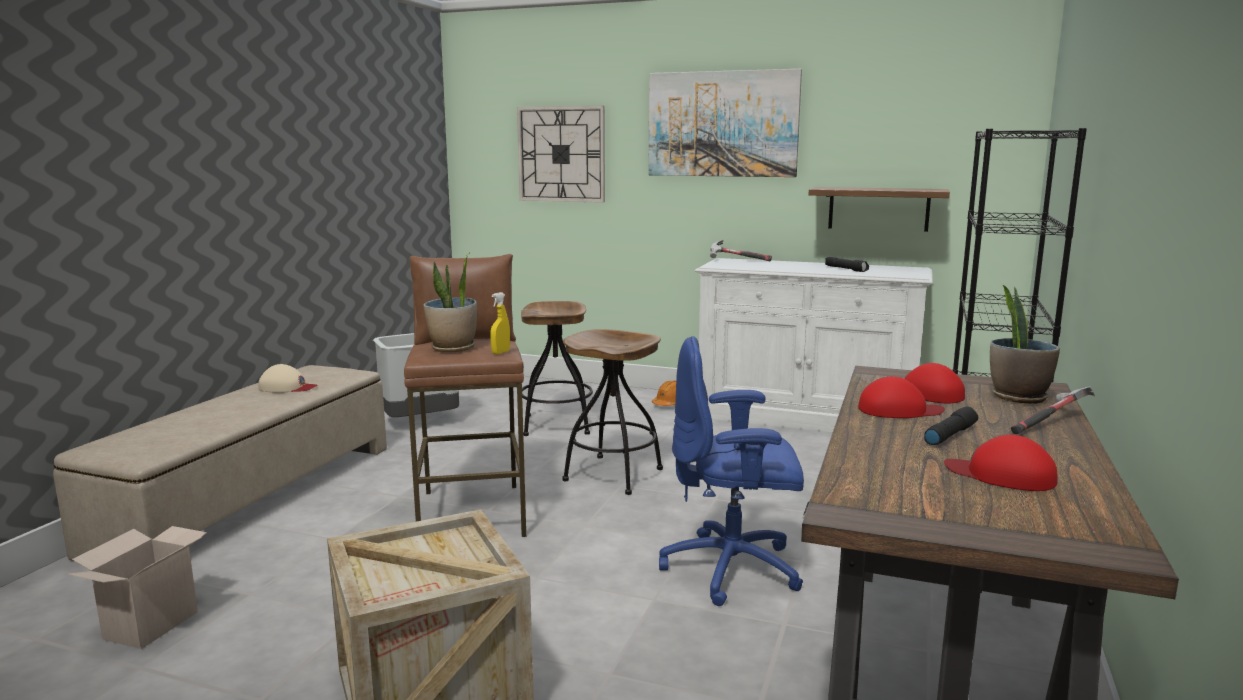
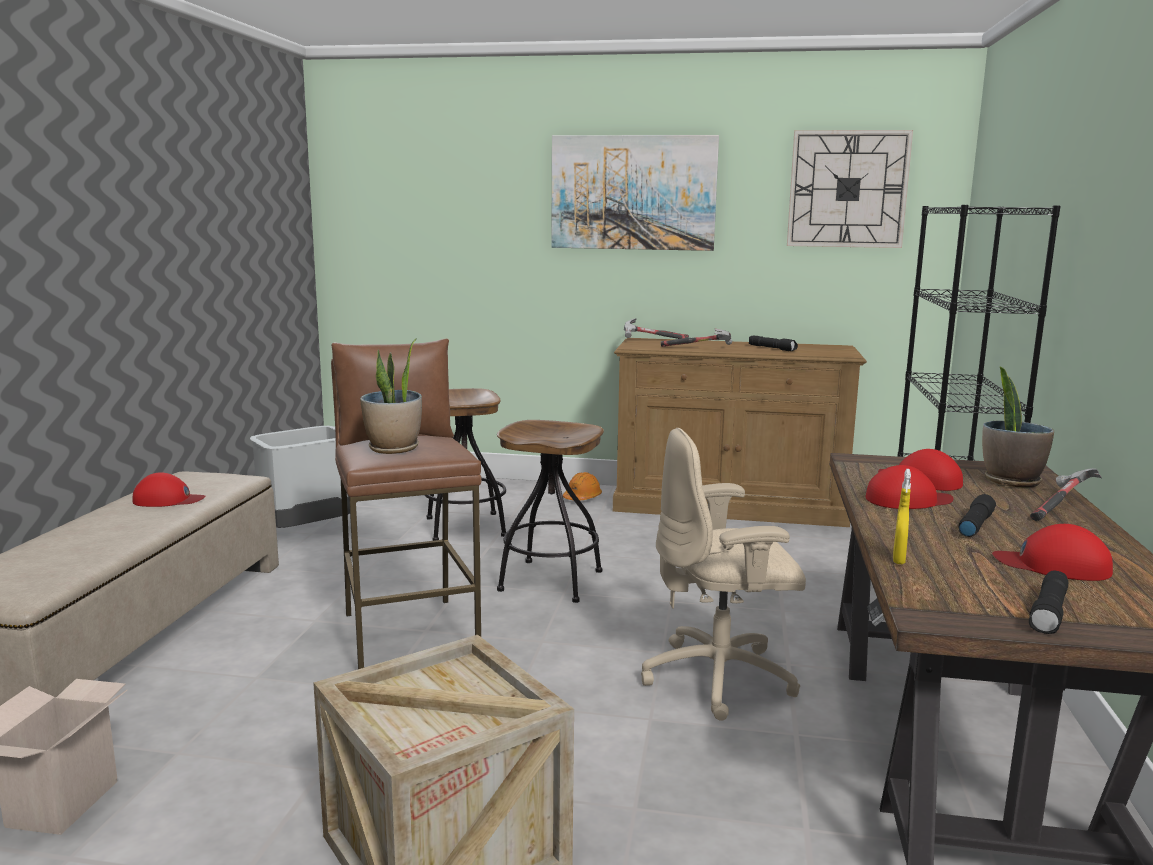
camera: 10 degrees left, 0 degrees up
(287, 387) = (168, 500): beige cap -> red cap
(500, 352) = (452, 452): yellow spray bottle -> yellow spray bottle (898, 559)
(561, 154) = (450, 223): wall clock -> wall clock (847, 189)
(733, 569) = (721, 678): blue office chair -> beige office chair
(774, 268) = (698, 348): none -> hammer
(806, 417) = (730, 506): white cabinet -> brown cabinet
(878, 209) = (800, 284): shelf -> none
(963, 517) = (1049, 613): none -> black flashlight

